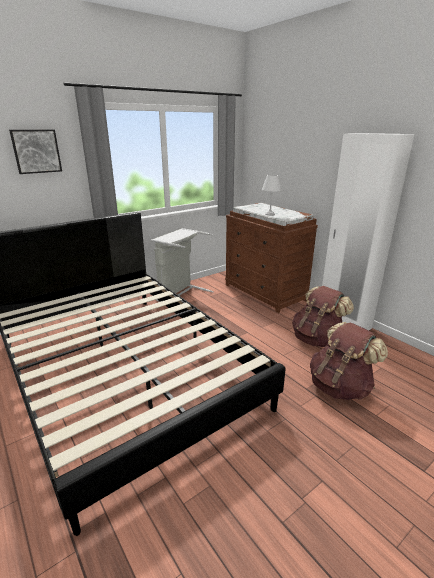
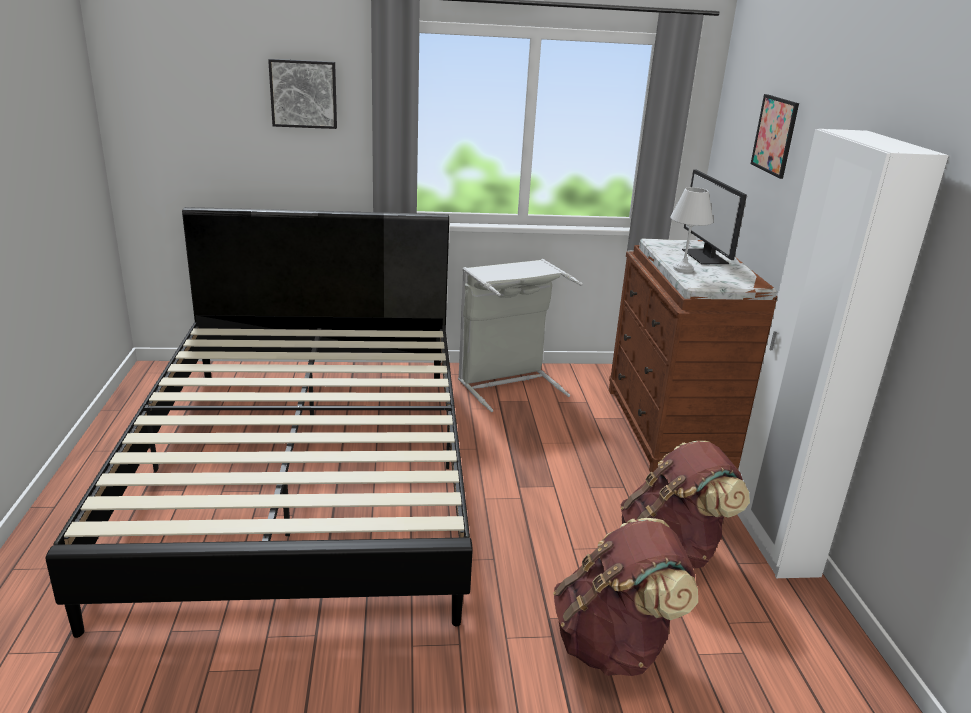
camera: 30 degrees right, 0 degrees up
(268, 208) = (706, 257): none -> monitor
(290, 147) = (775, 135): none -> picture

